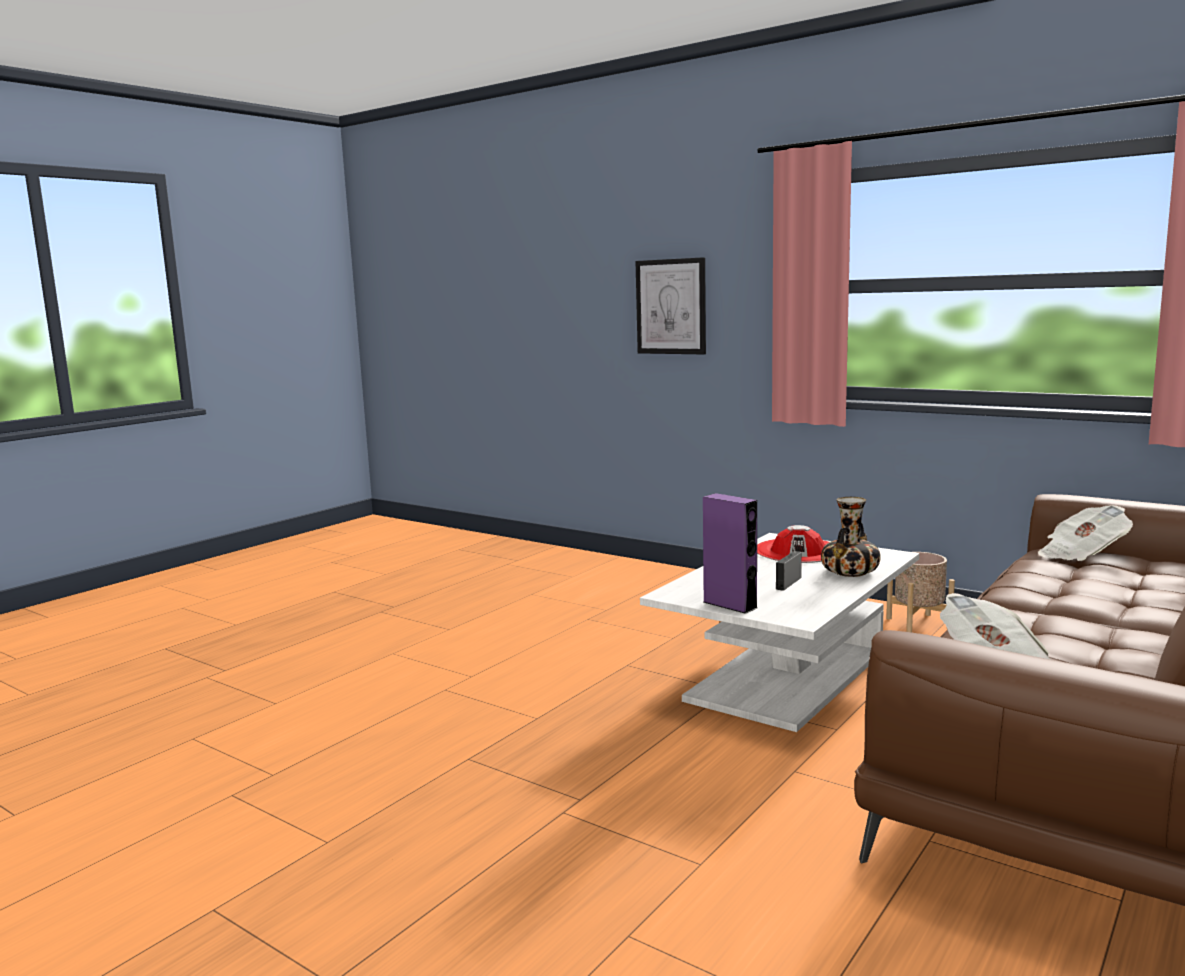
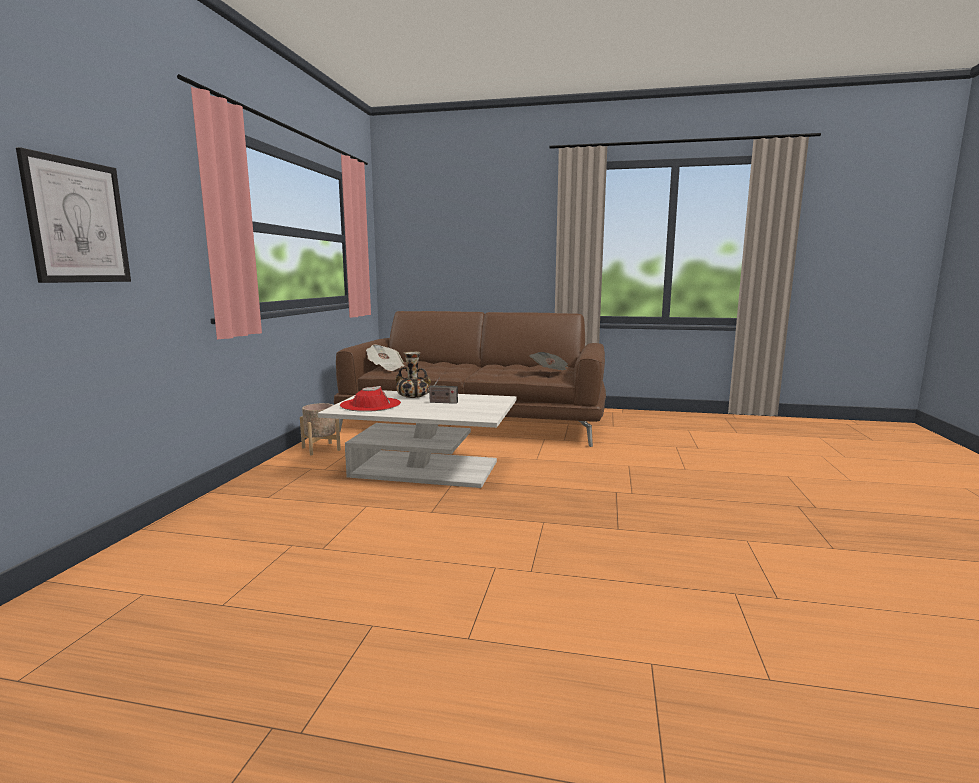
camera: 115 degrees left, 0 degrees up
(730, 605) = (492, 407): purple speaker -> none

